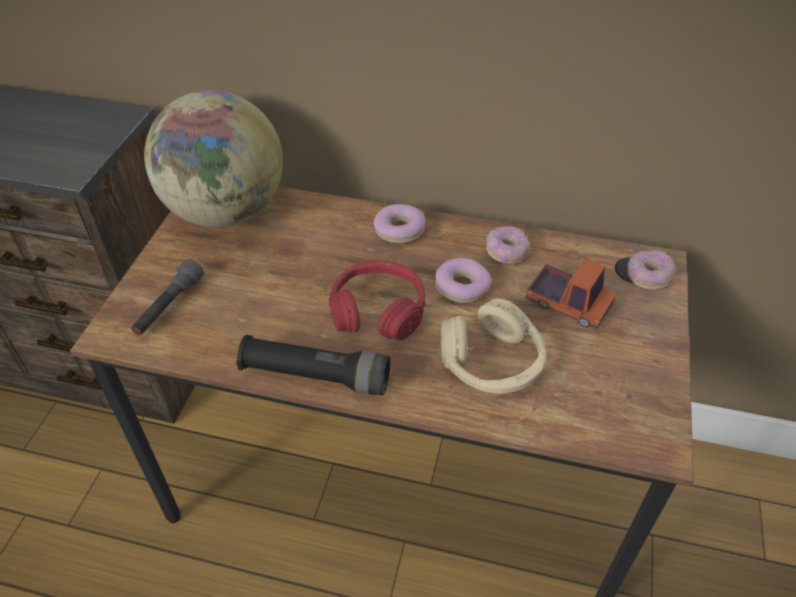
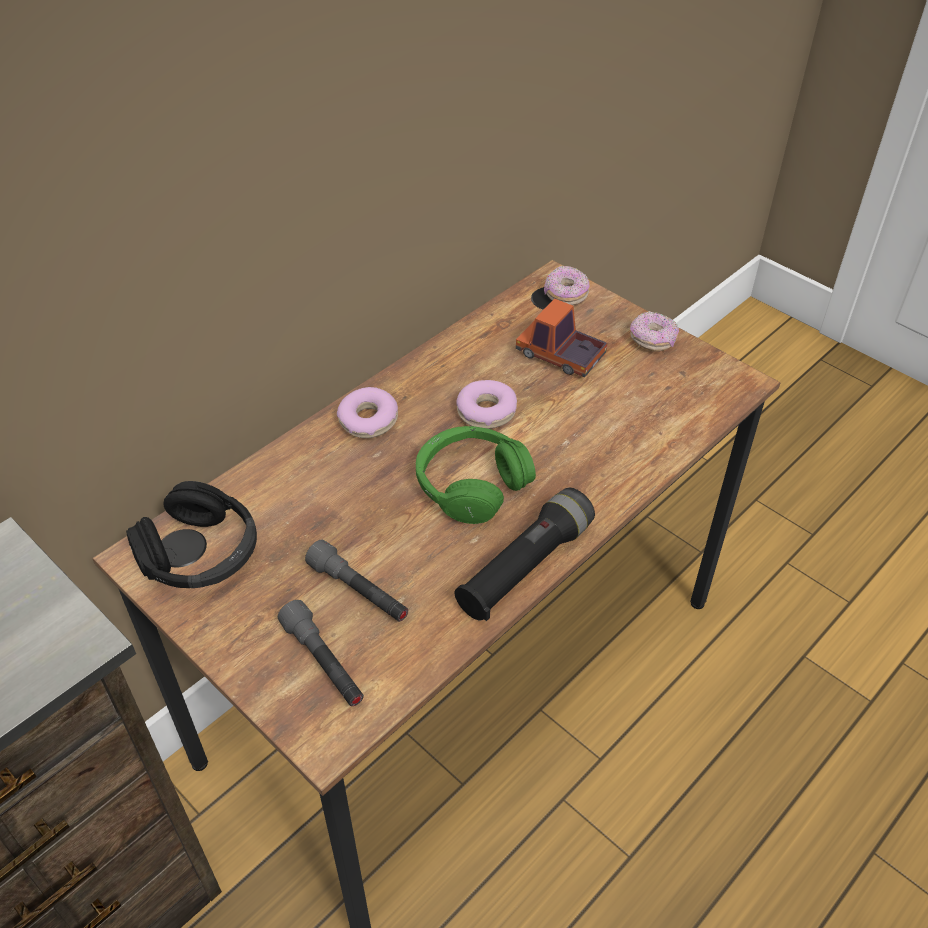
camera: 60 degrees left, 0 degrees up
(225, 211) = (200, 554): globe -> black headphones
(238, 296) = (359, 591): none -> grey flashlight
(378, 310) = (471, 484): red headphones -> green headphones
(492, 362) = (593, 435): beige headphones -> none
(506, 253) = (466, 362): donut -> donut (652, 340)
(568, 304) = (560, 355): toy truck -> toy truck turned 120 degrees counterclockwise

